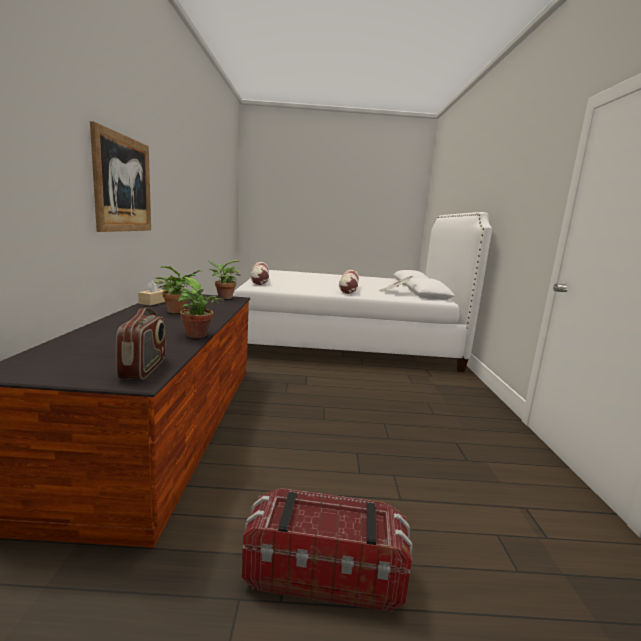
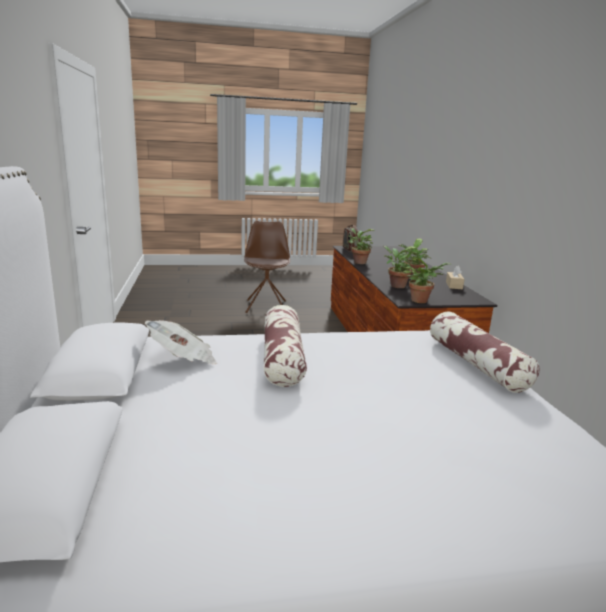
camera: 170 degrees right, 5 degrees up
(123, 184) = (484, 179): picture -> none
(218, 307) = (395, 286): none -> potted plant
(324, 571) = (266, 306): storage box -> brown chair

